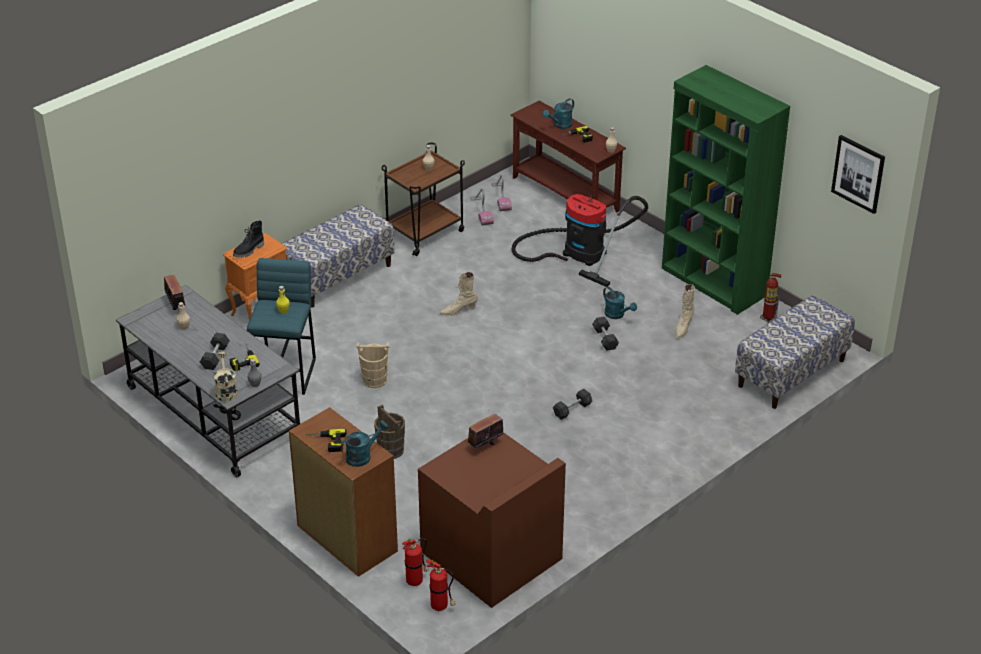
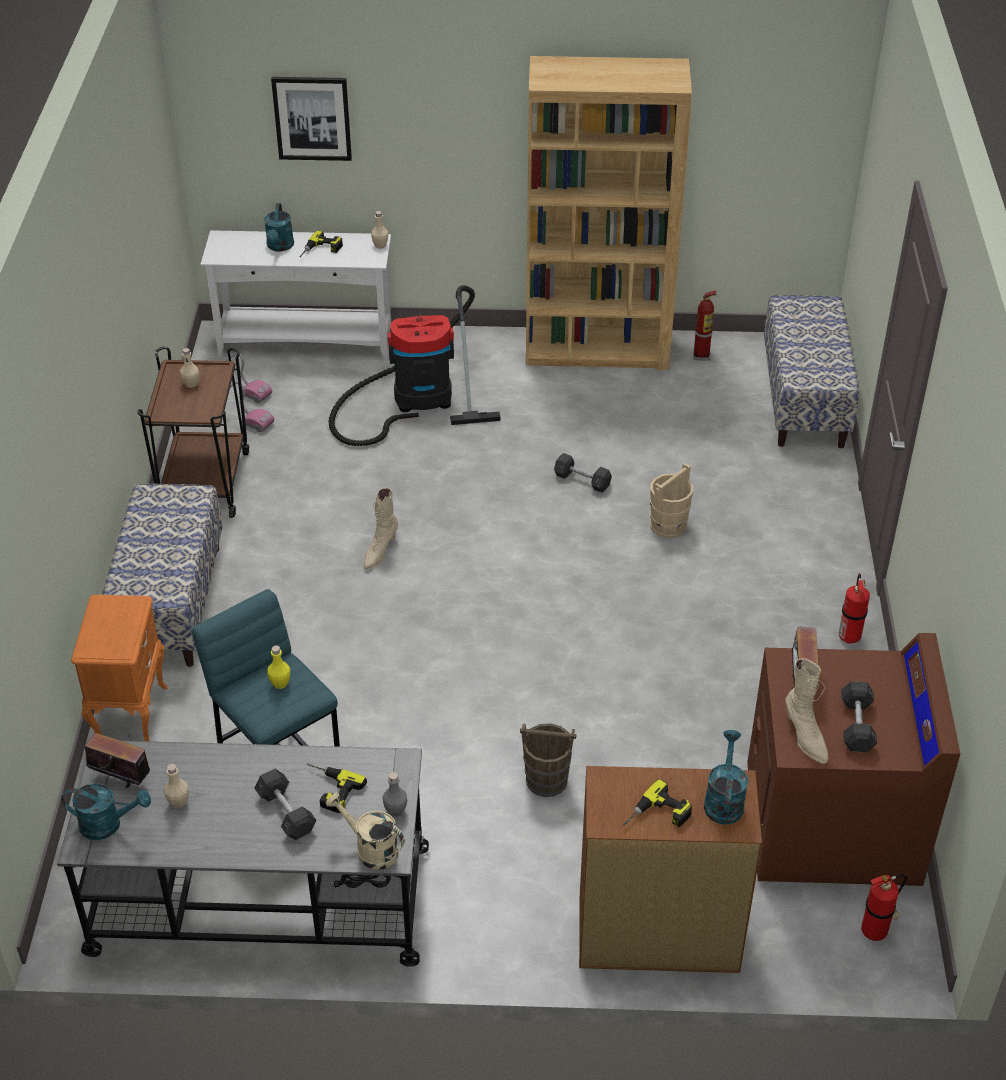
camera: 45 degrees left, 5 degrees up
(249, 250) = (107, 633): black boot -> none
(374, 380) = (402, 705): beige bucket -> beige bucket (668, 525)
(416, 581) = (806, 922): fire extinguisher -> fire extinguisher (849, 635)
(566, 194) = (306, 340): brown console table -> white console table
(572, 409) = (665, 584): grey dumbbell -> grey dumbbell (856, 725)
(617, 315) = (556, 445): turquoise watering can -> turquoise watering can (108, 824)
(683, 327) = (639, 417): beige boot -> beige boot (805, 737)
(713, 282) = (597, 349): green bookcase -> brown bookcase
(858, 173) = (808, 108): picture -> picture (312, 118)

